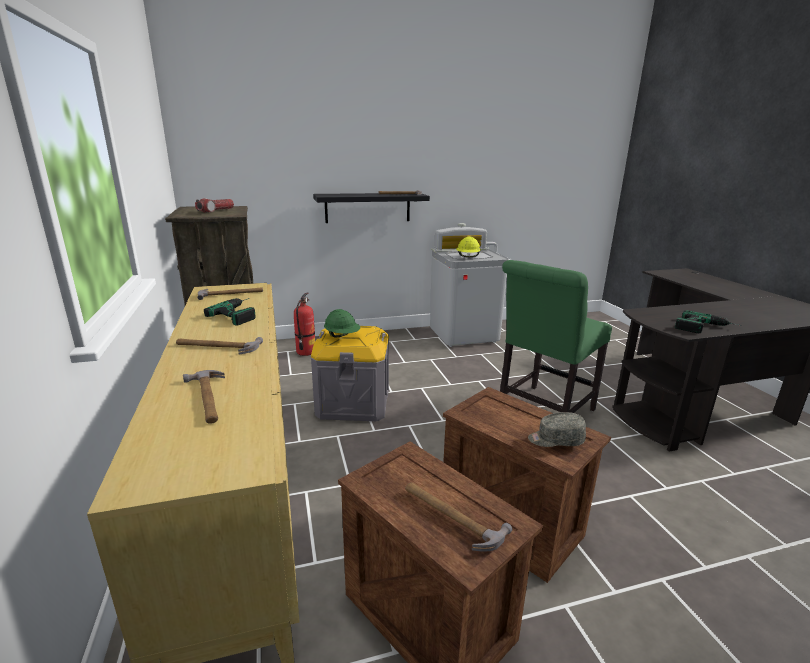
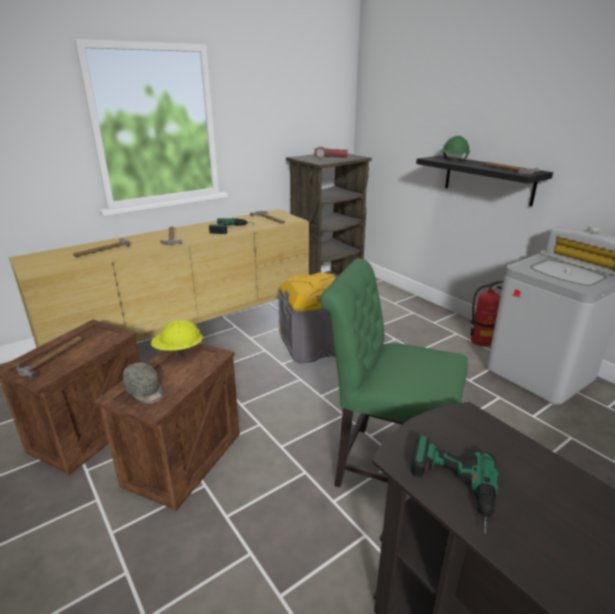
camera: 70 degrees right, 5 degrees up
(306, 352) = (383, 301): fire extinguisher -> fire extinguisher (481, 341)
(342, 336) = (310, 281): green hard hat -> green hard hat (454, 161)
(468, 257) = (550, 272): yellow hard hat -> yellow hard hat (178, 351)
(555, 440) = (145, 391): grey cap -> grey cap turned 150 degrees clockwise

